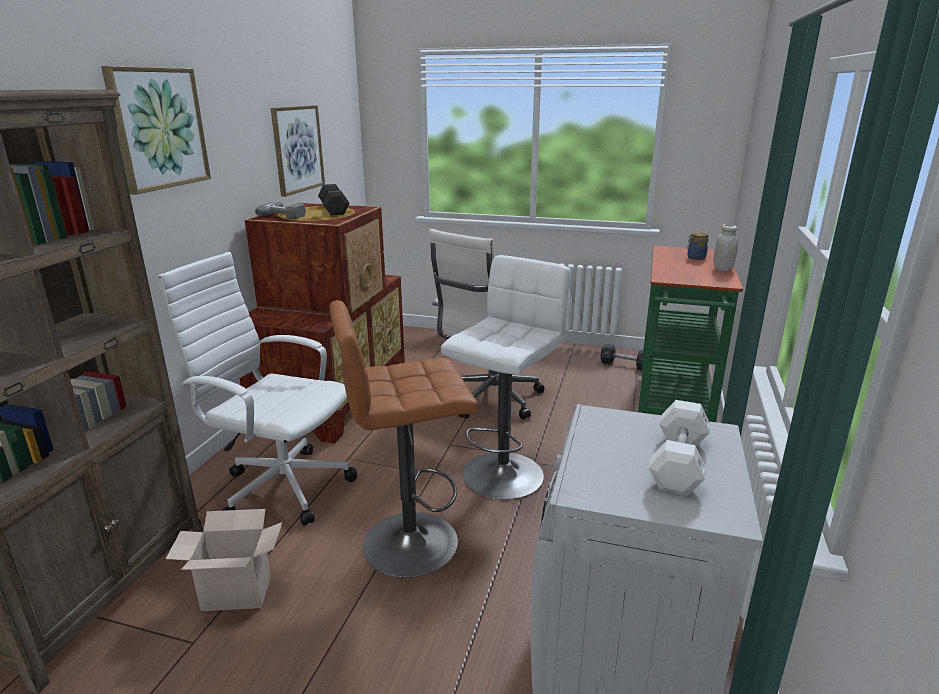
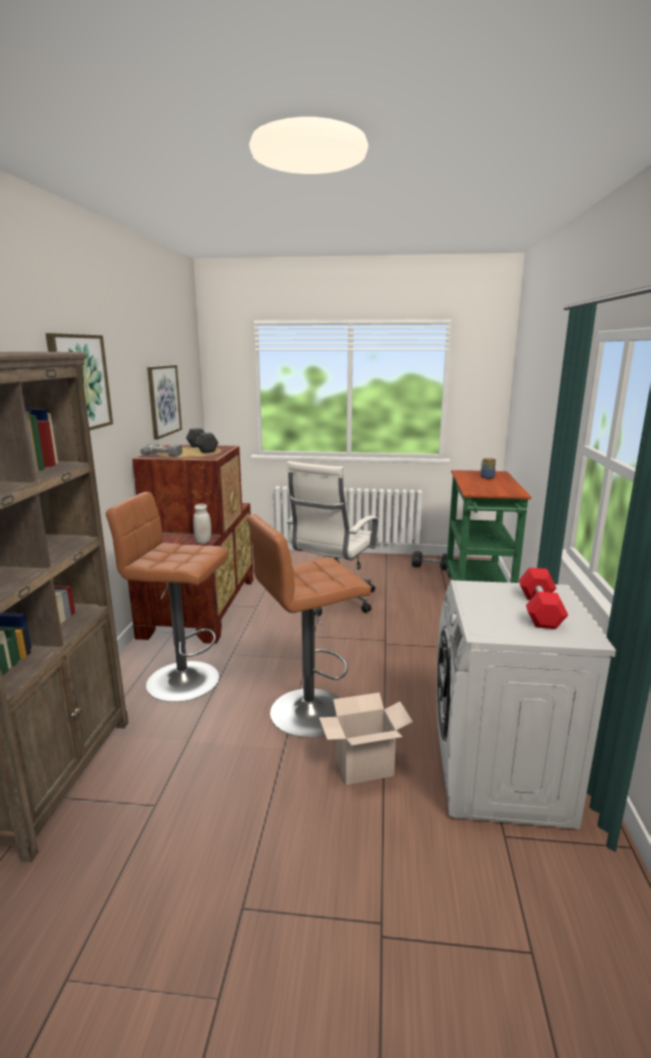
camera: 10 degrees left, 5 degrees down
(234, 595) = (176, 766): cardboard box -> cardboard box (363, 769)
(281, 486) = (182, 680): white office chair -> brown stool
(504, 475) = (365, 655): white stool -> none
(678, 463) = (539, 610): white dumbbell -> red dumbbell
(722, 269) = (510, 484): white jar -> white jar (203, 541)

